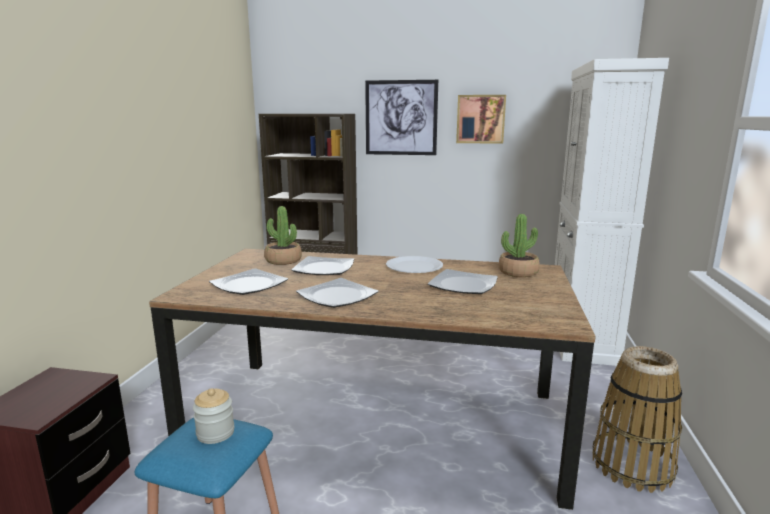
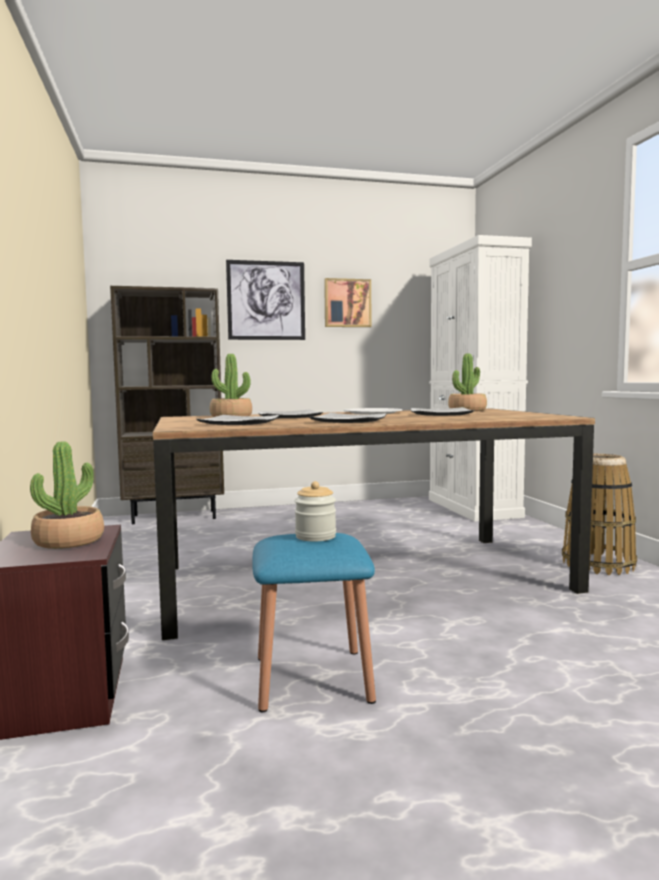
camera: 25 degrees left, 10 degrees down
(55, 393) = (68, 541): none -> potted plant

